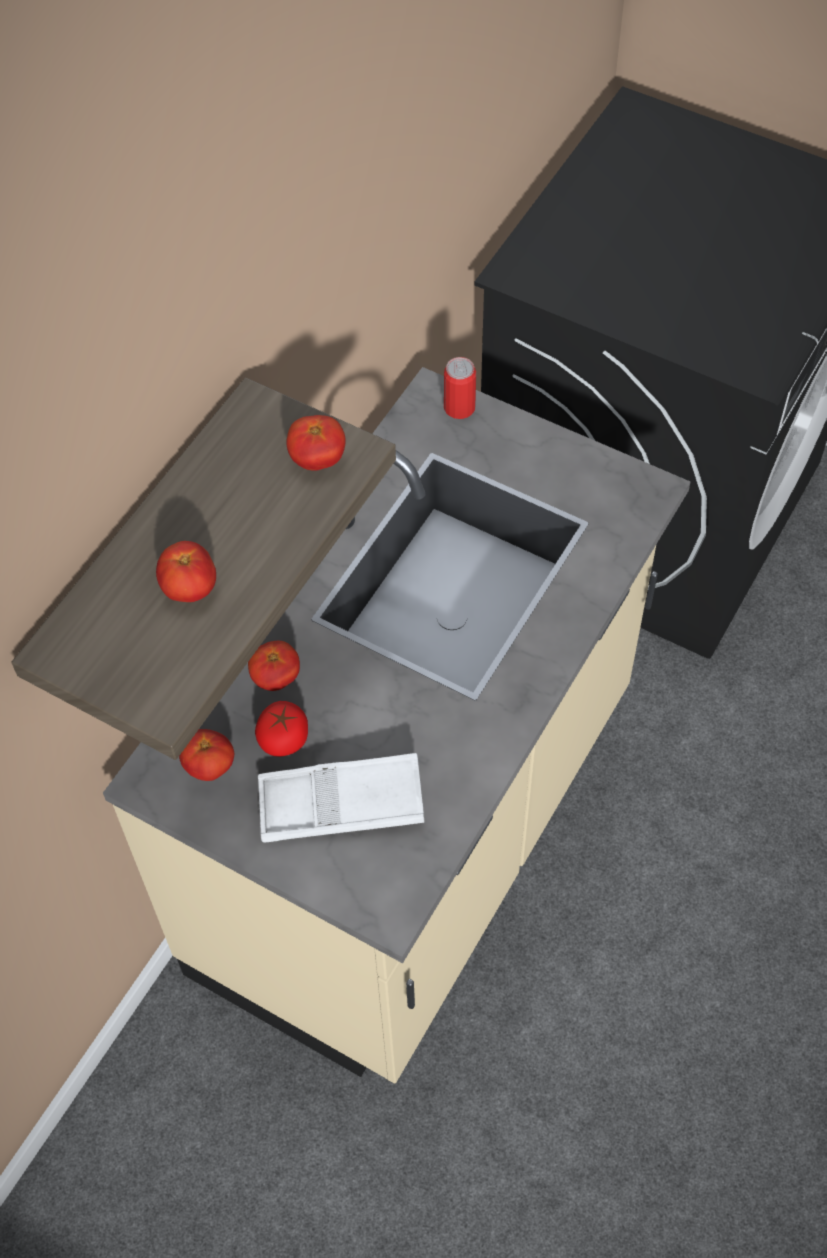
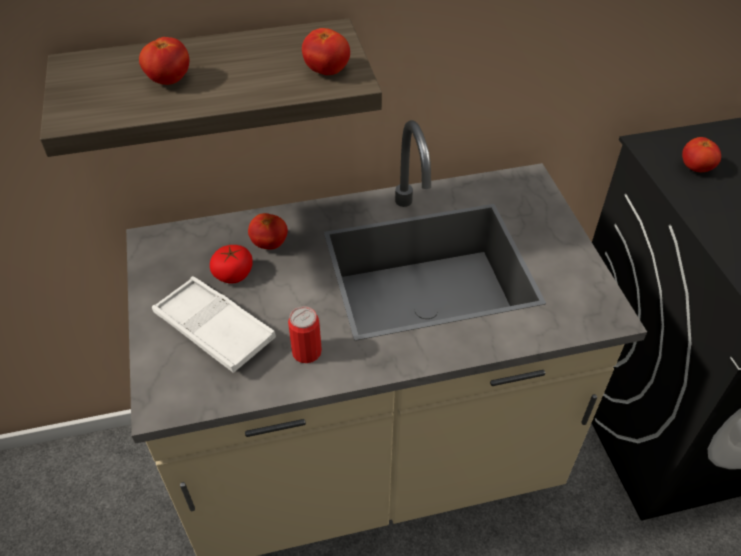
camera: 45 degrees right, 10 degrees down
(209, 766) = (183, 257): tomato -> tomato (695, 168)
(459, 408) = (539, 194): can -> can (306, 352)

